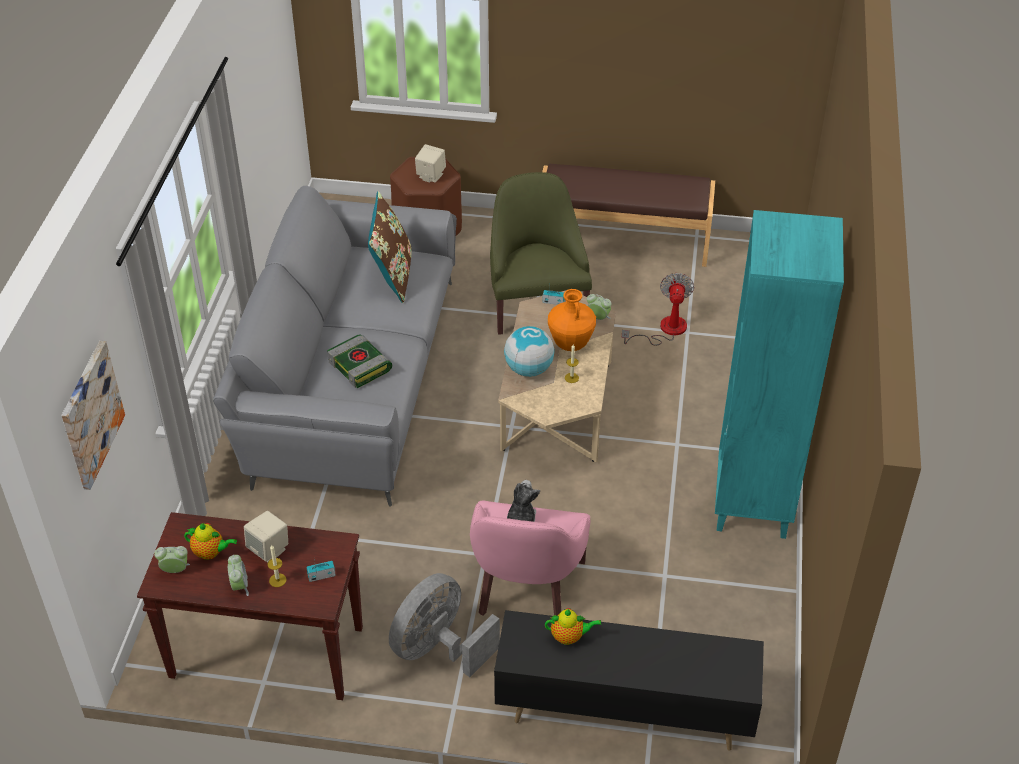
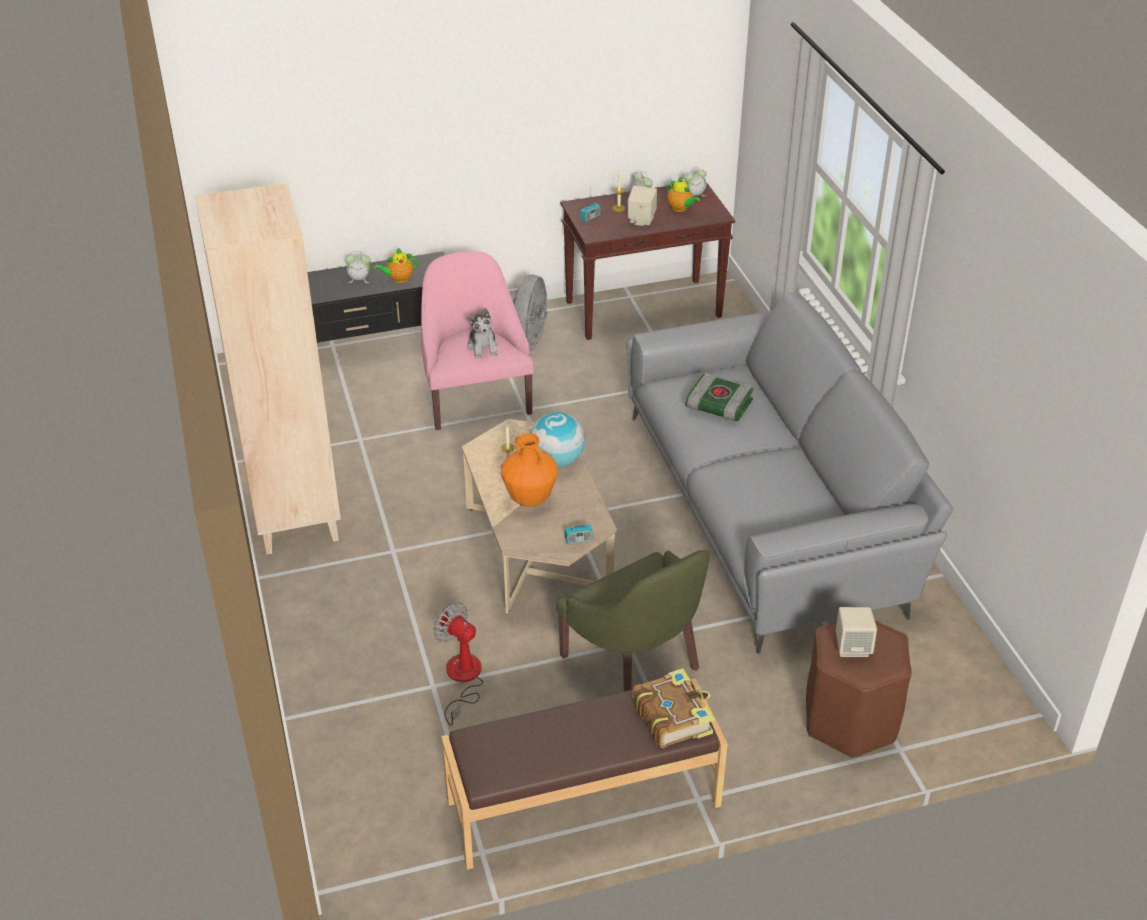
camera: 155 degrees right, 5 degrees down
(90, 414) = (772, 89): picture -> none
(211, 552) = (680, 208): teapot -> teapot turned 120 degrees counterclockwise
(392, 275) = (774, 502): brown pillow -> none
(567, 179) = (672, 716): none -> book
(598, 318) = (516, 536): alarm clock -> alarm clock (359, 279)
(664, 330) = (462, 679): fan -> fan turned 150 degrees clockwise
(753, 504) = (295, 519): turquoise bookcase -> beige bookcase

